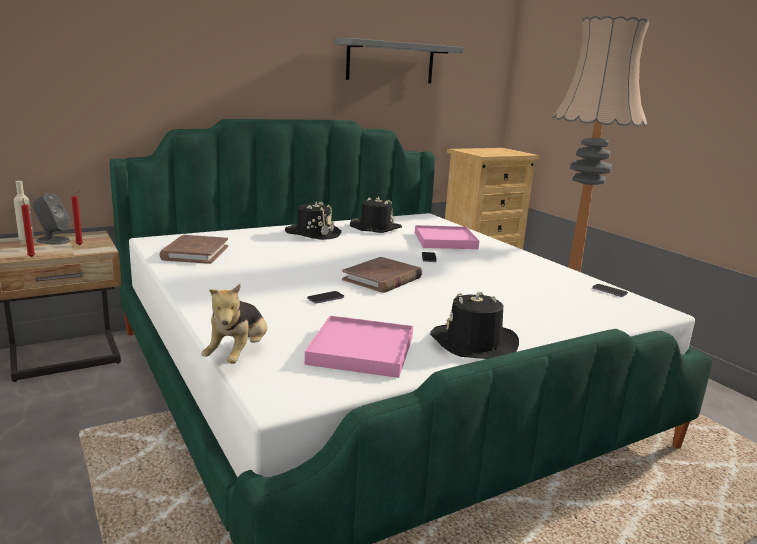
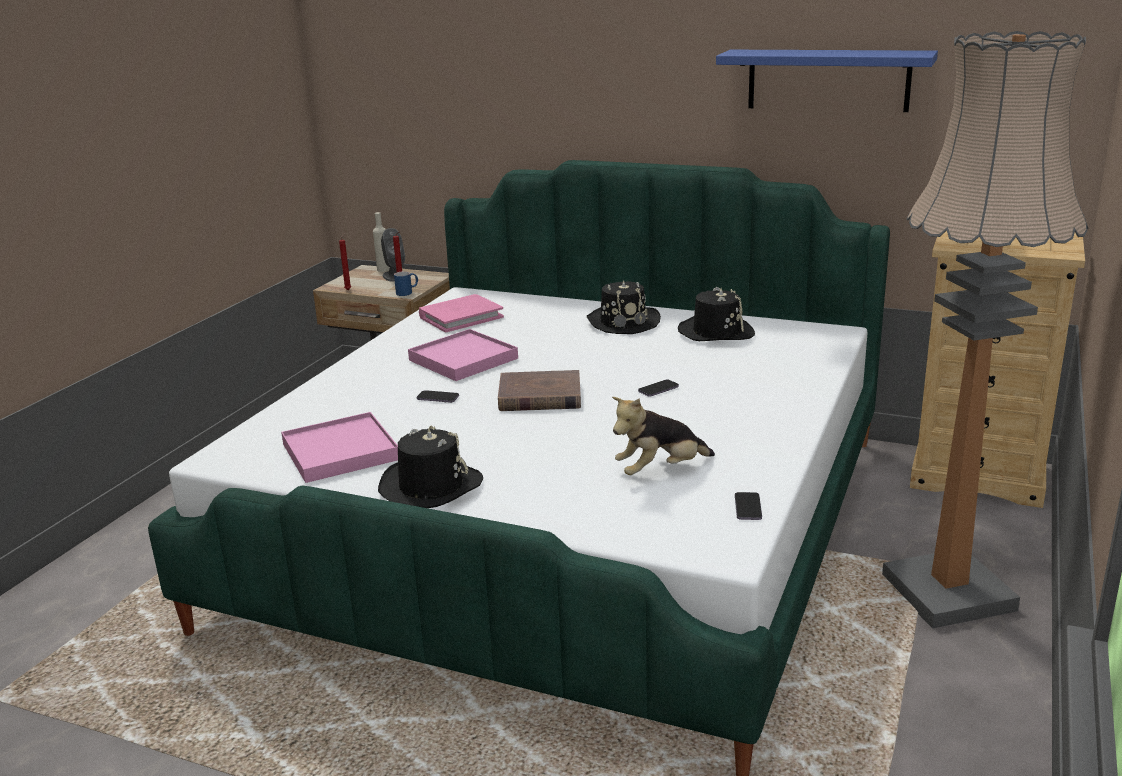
camera: 55 degrees right, 5 degrees up
(100, 247) = (407, 292): none -> blue mug
(195, 253) = (461, 317): brown book -> pink book
(238, 355) = (270, 419): plush toy -> plush toy (660, 471)
(390, 62) = (828, 80): grey shelf -> blue shelf
(445, 240) = (752, 374): pink tray -> pink tray (463, 359)

